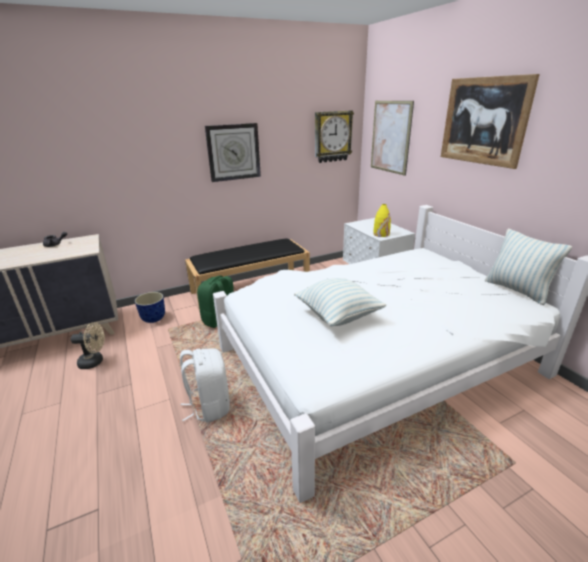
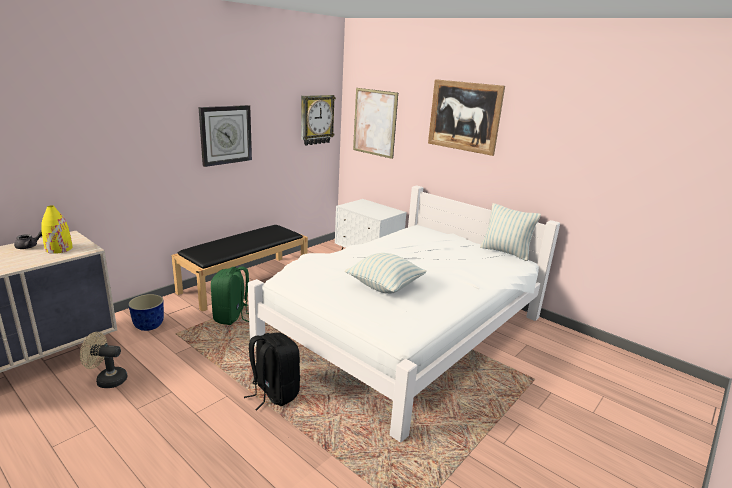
camera: 25 degrees left, 5 degrees down
(95, 362) = (107, 380): beige fan -> beige fan turned 150 degrees counterclockwise
(209, 406) = (273, 393): white backpack -> black backpack
(381, 234) = (377, 214): yellow vase -> yellow vase (58, 249)

